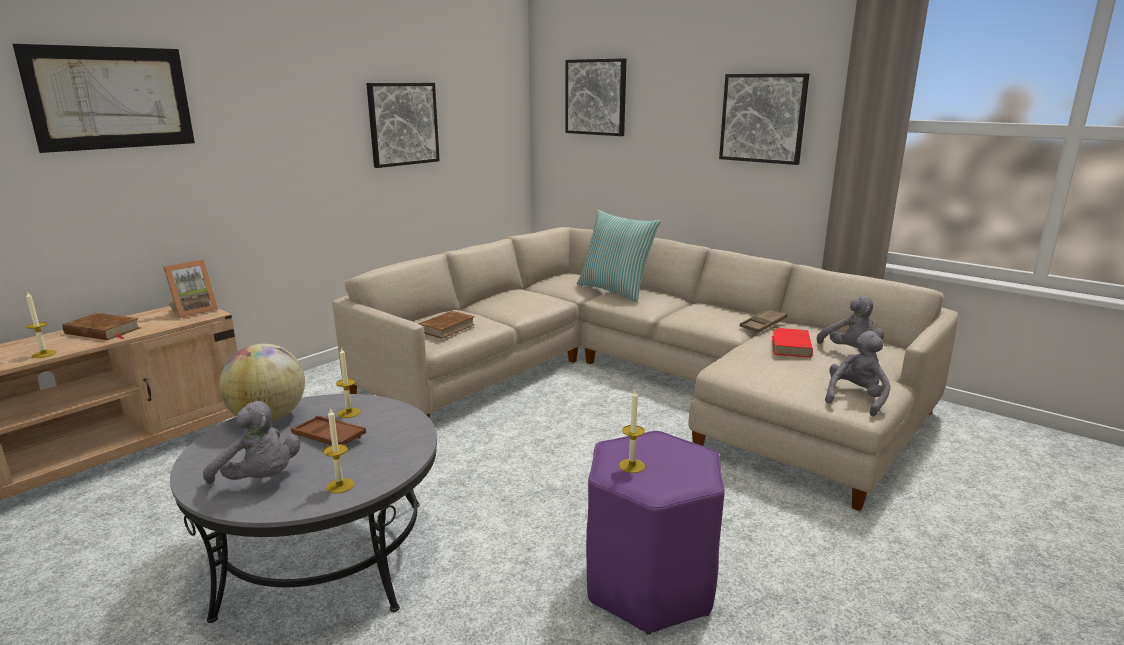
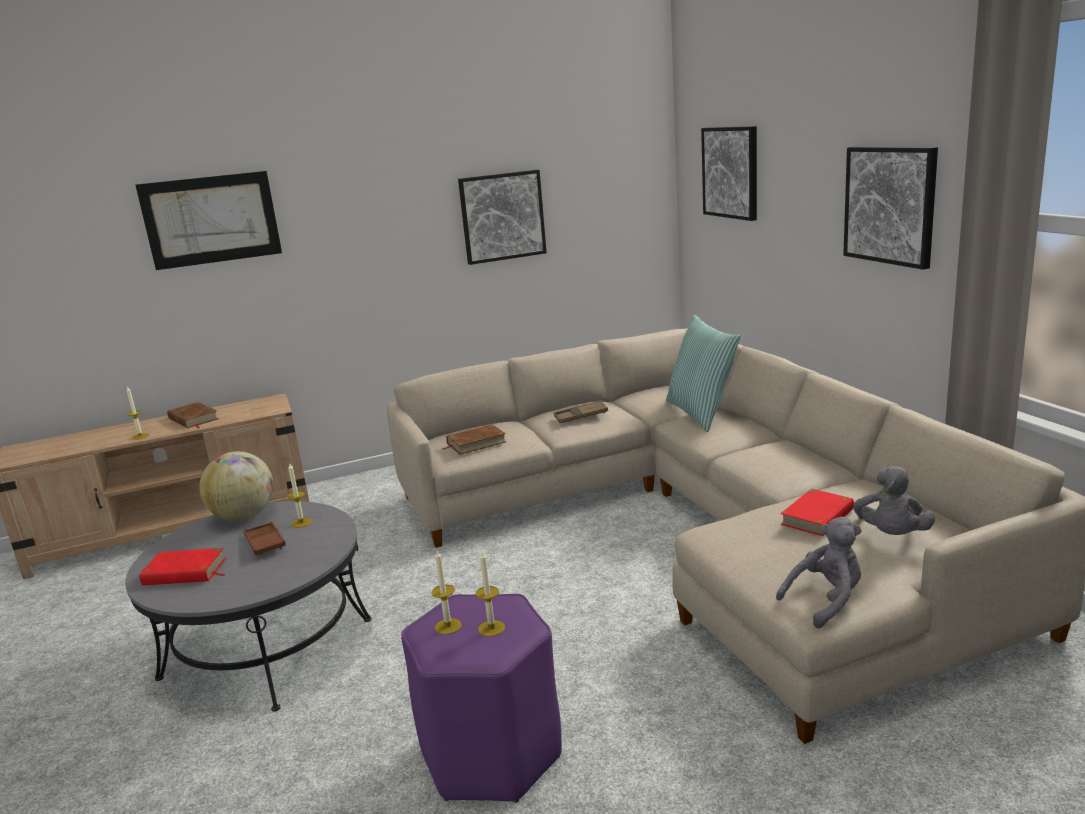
camera: 30 degrees right, 0 degrees up
(193, 311) = (269, 405): picture frame -> none
(260, 480) = (185, 572): grey plush toy -> red book
(340, 485) = (227, 590): candle -> candle (491, 628)
(763, 324) = (827, 481): brown tray -> brown tray (581, 416)

